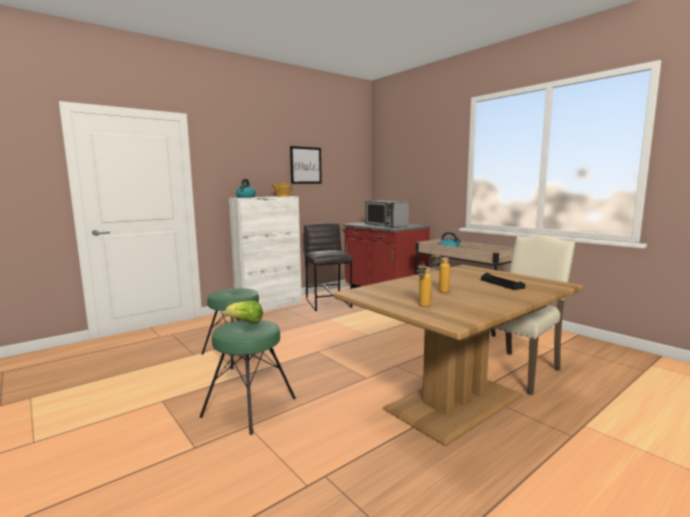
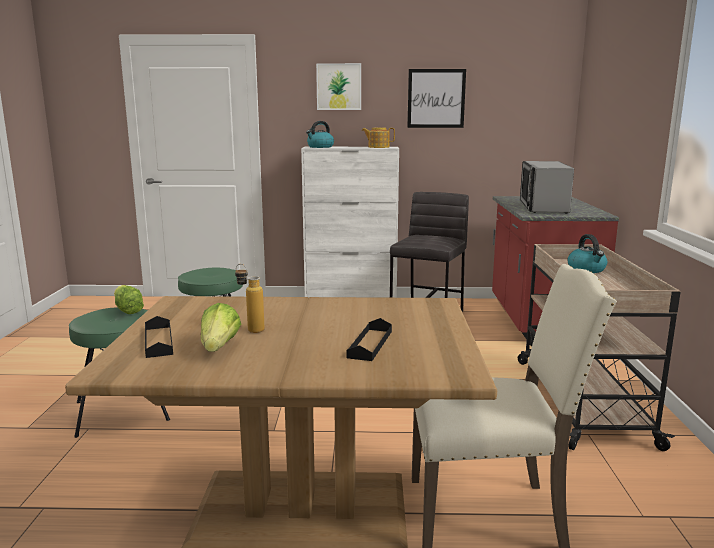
camera: 40 degrees right, 5 degrees up
(248, 155) = (339, 87): none -> picture
(423, 306) = (158, 341): bottle -> black tray
(458, 300) = (219, 347): none -> lettuce

